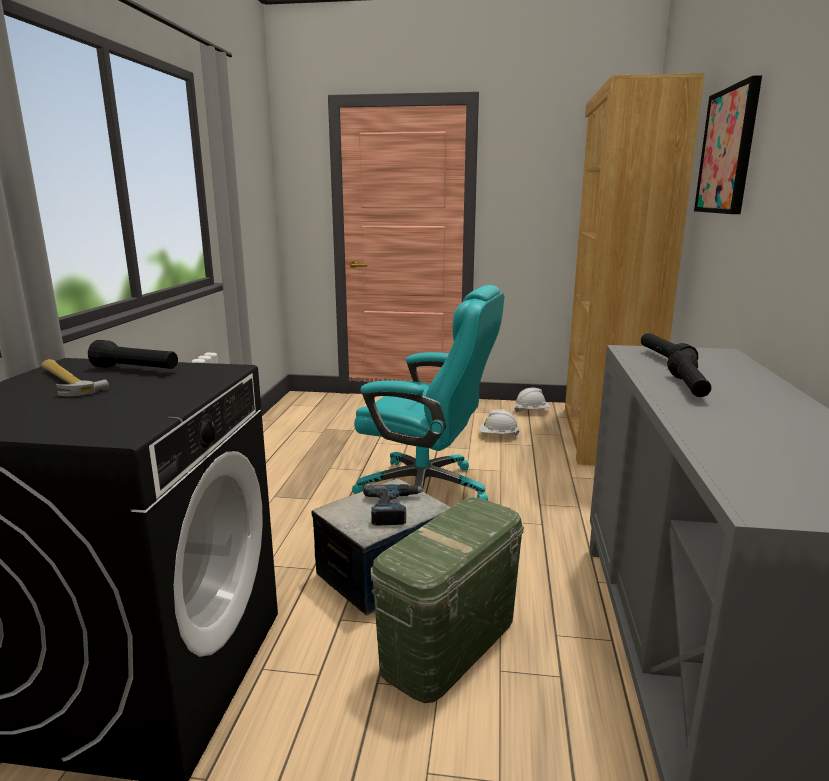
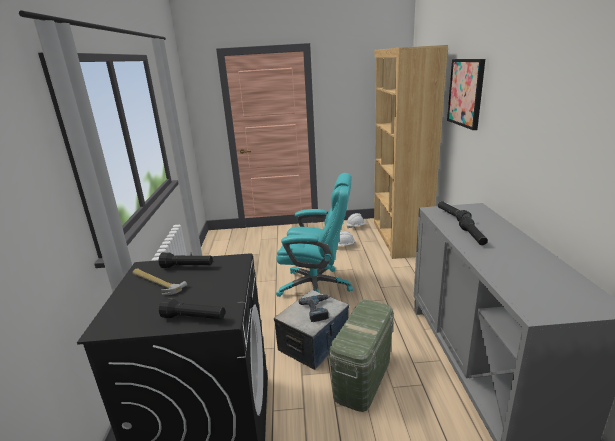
camera: 10 degrees left, 5 degrees up
(74, 427) = (194, 318): none -> black flashlight

